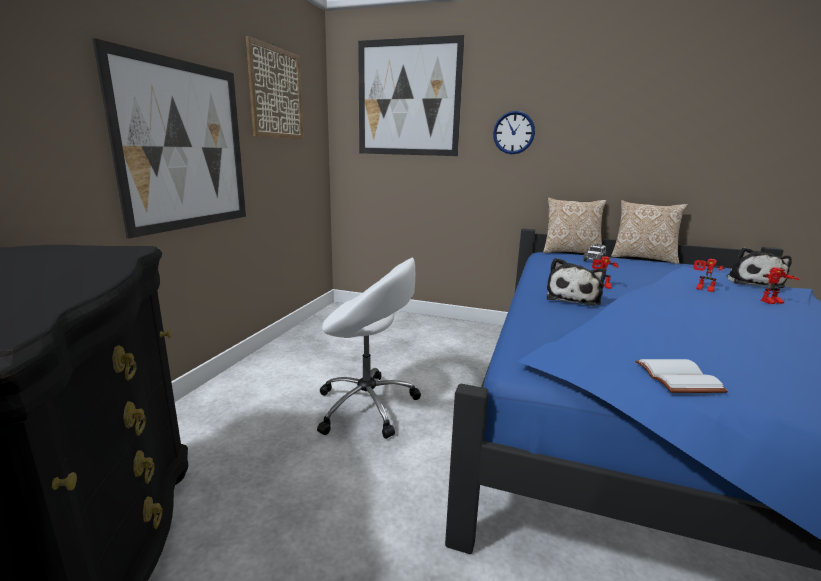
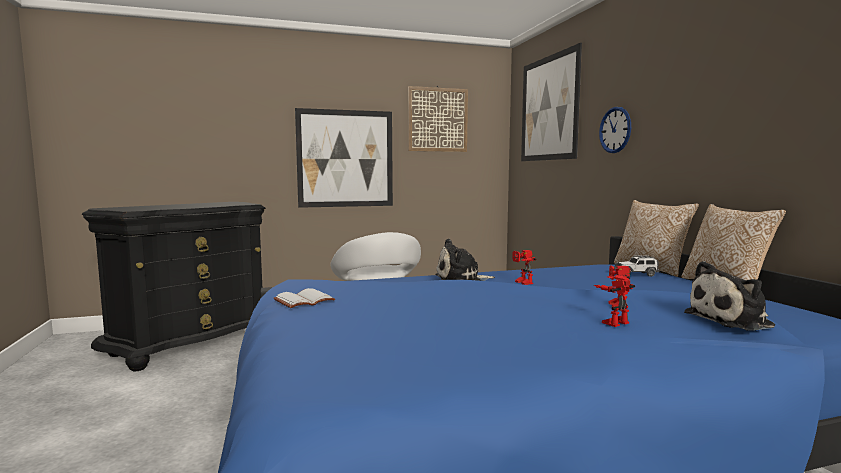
camera: 55 degrees right, 10 degrees down
(773, 302) = (613, 321): toy robot -> toy robot turned 105 degrees clockwise

